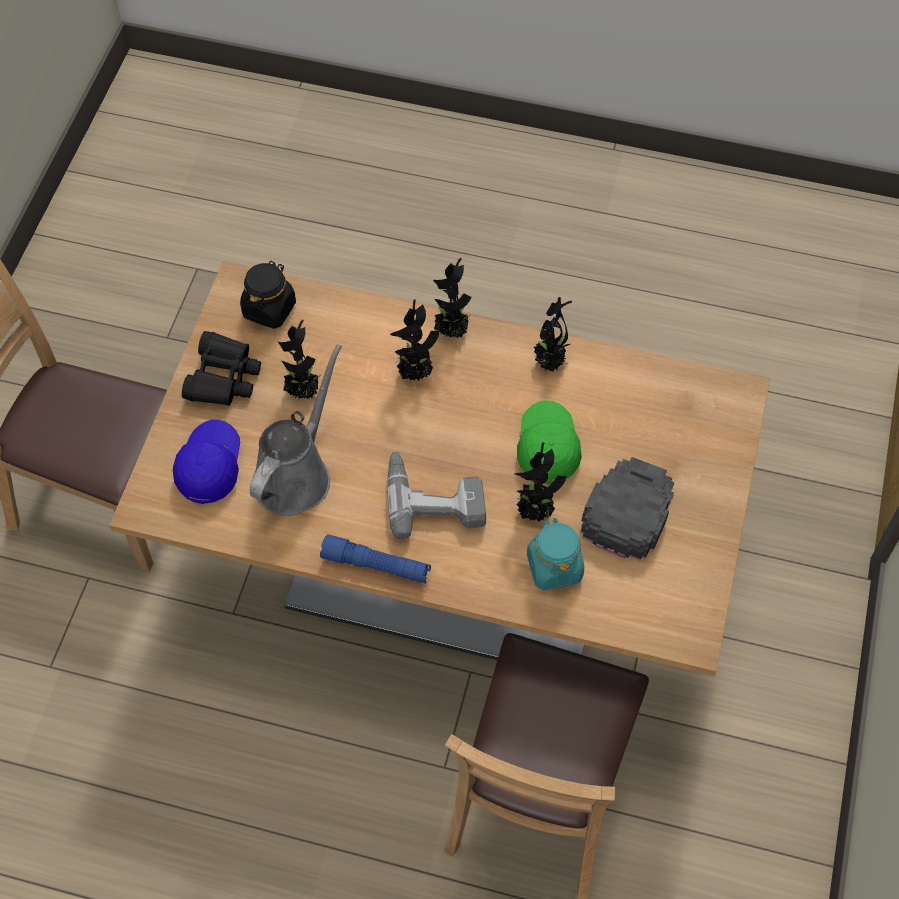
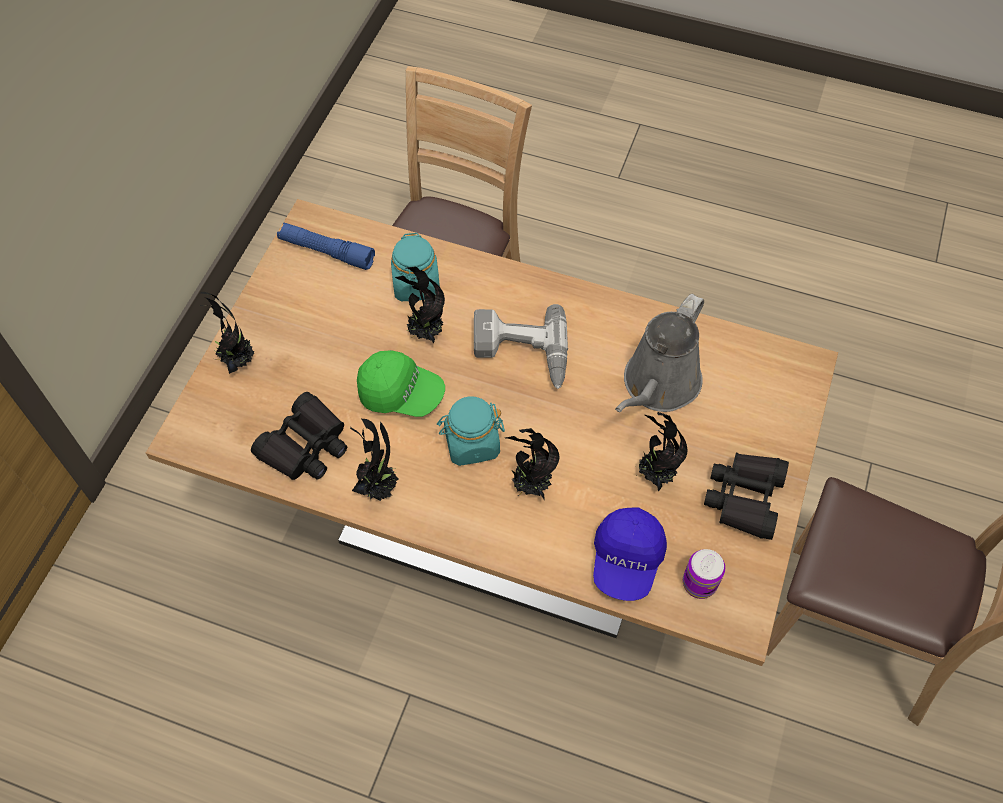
camera: 175 degrees left, 0 degrees up
(210, 467) = (746, 399): blue cap -> blue cap (626, 560)
(269, 309) = (699, 583): black jar -> can
(376, 565) = (580, 297): blue flashlight -> blue flashlight (326, 252)
(452, 331) = (483, 535): potted plant -> potted plant (236, 360)
(472, 406) = (471, 443): none -> turquoise jar
(547, 448) = (401, 393): green cap -> green cap turned 75 degrees counterclockwise
(625, 392) = (305, 446): none -> black binoculars
(628, 509) = (335, 329): black cap -> none

